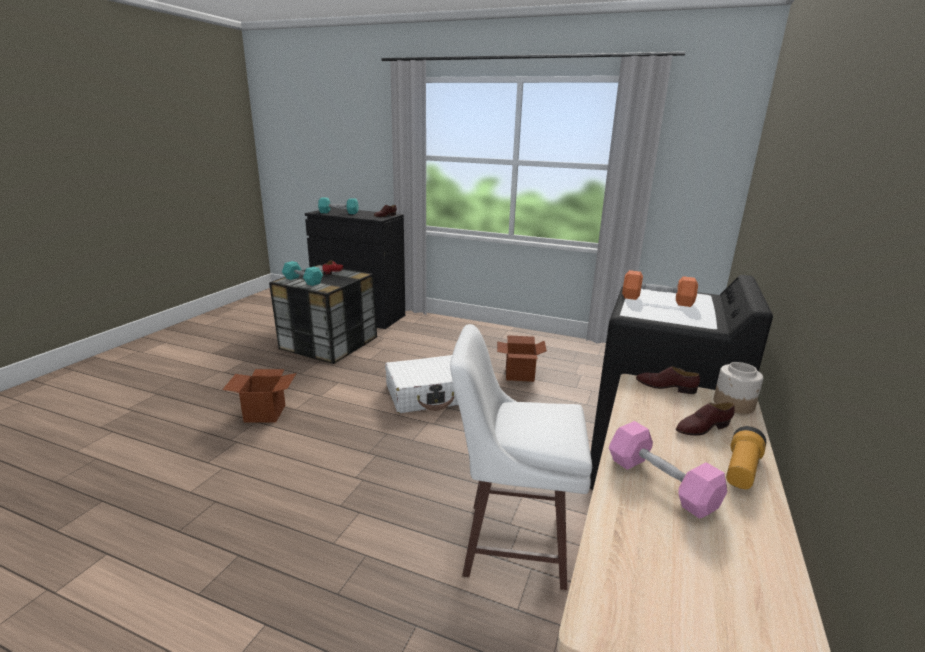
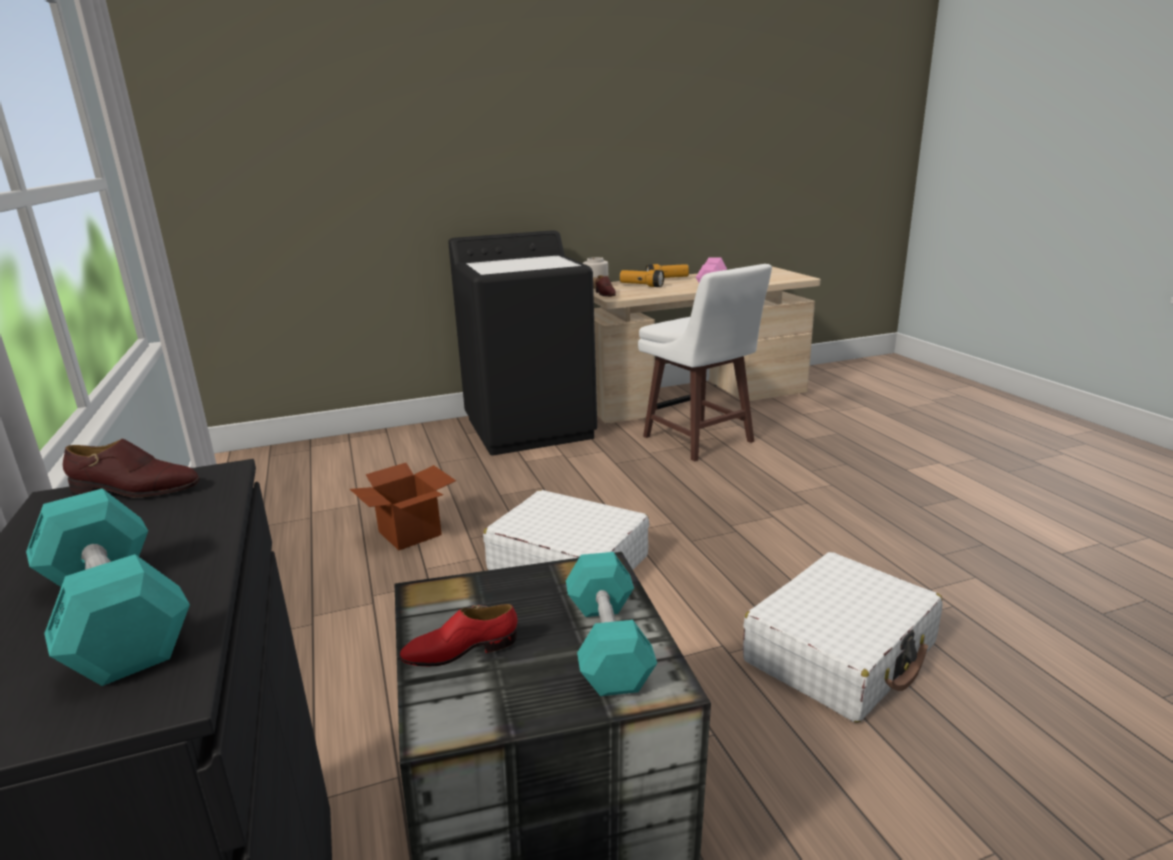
camera: 130 degrees left, 0 degrees up
(265, 413) = (841, 653): cardboard box -> white suitcase
(657, 300) = (517, 266): orange dumbbell -> none
(702, 428) = (641, 286): brown shoe -> flashlight

